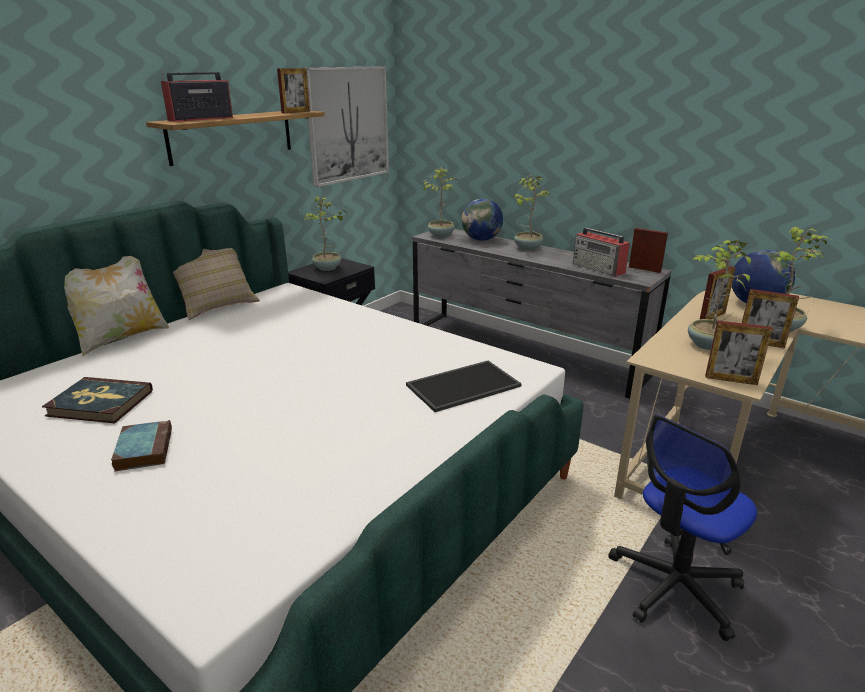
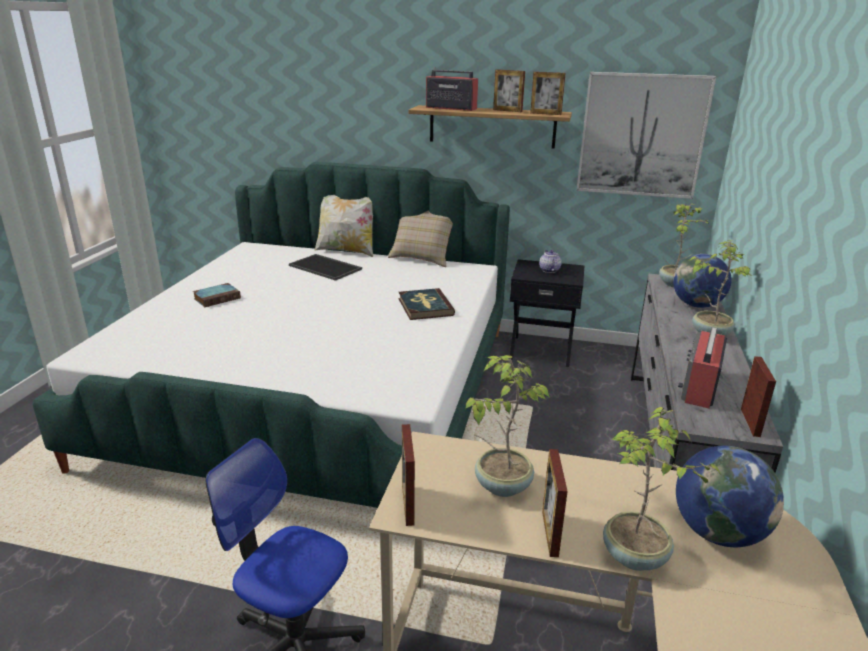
camera: 65 degrees right, 0 degrees up
(100, 403) = (262, 273): book -> book (425, 307)
(328, 268) = (549, 270): potted plant -> teapot
(463, 385) = (359, 374): tray -> tray (326, 267)
(712, 316) = (613, 488): picture frame -> picture frame (507, 110)

